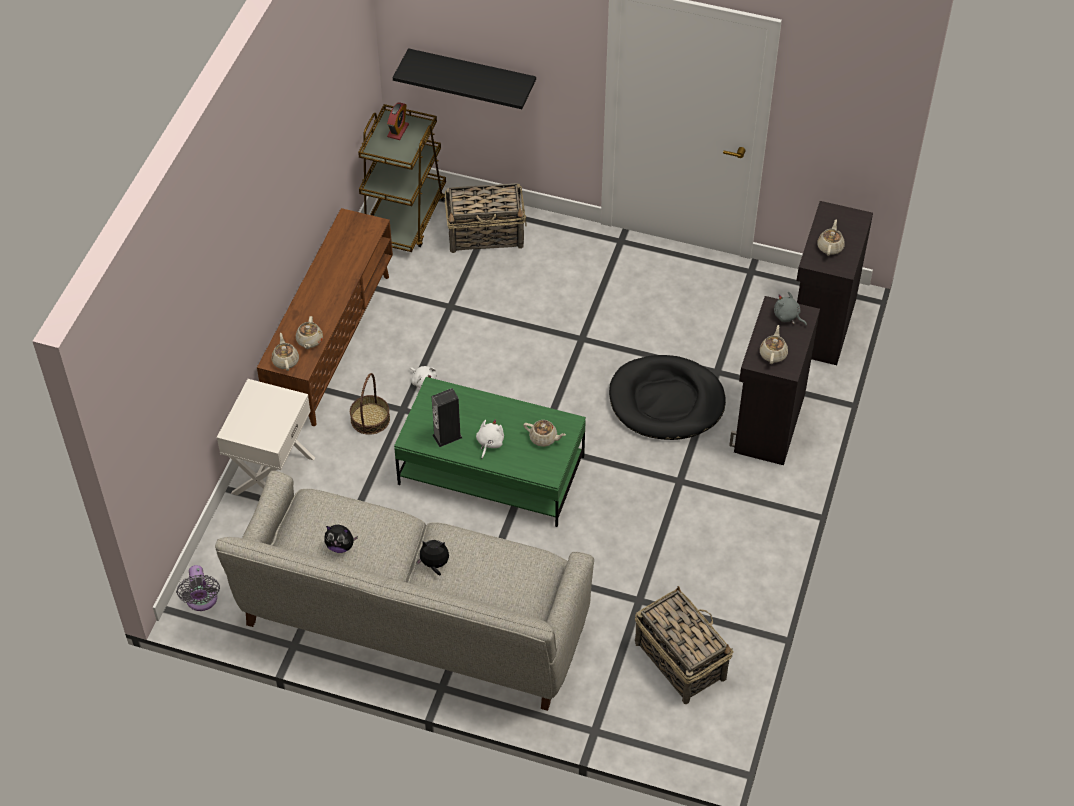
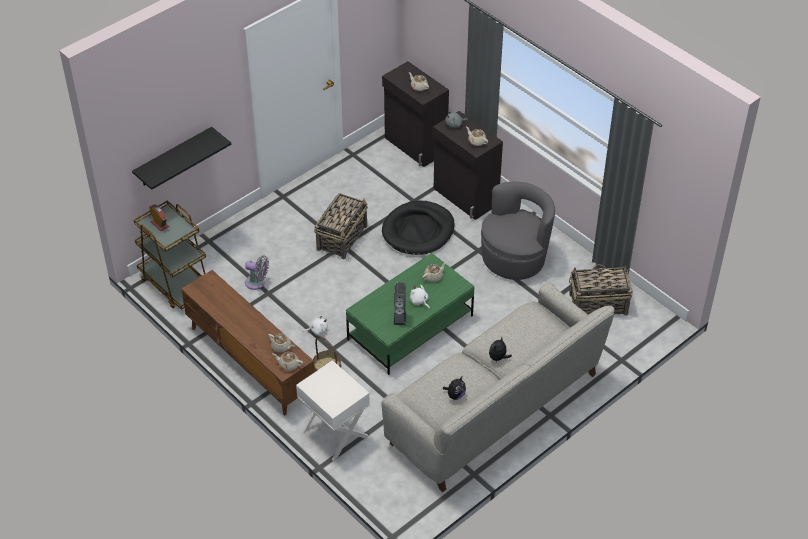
camera: 60 degrees left, 5 degrees down
(202, 601) = (408, 508): grey fan -> grey fan (257, 283)
(486, 234) = (224, 252): basket -> basket (342, 237)
(695, 527) = (514, 258): none -> grey armchair

